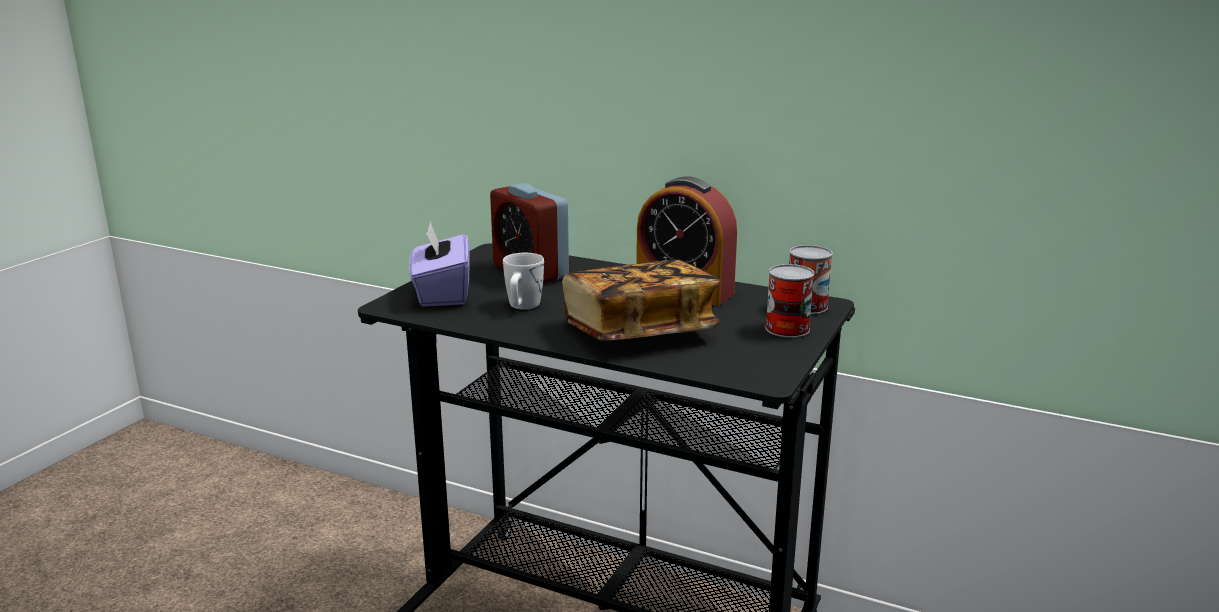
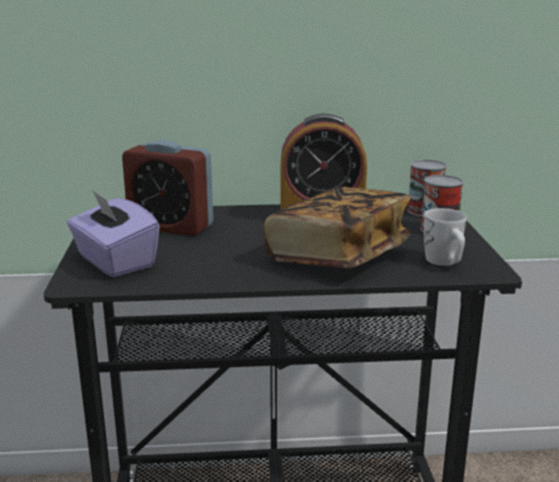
camera: 30 degrees left, 0 degrees up
(522, 306) = (209, 257): white mug -> white mug (444, 263)

